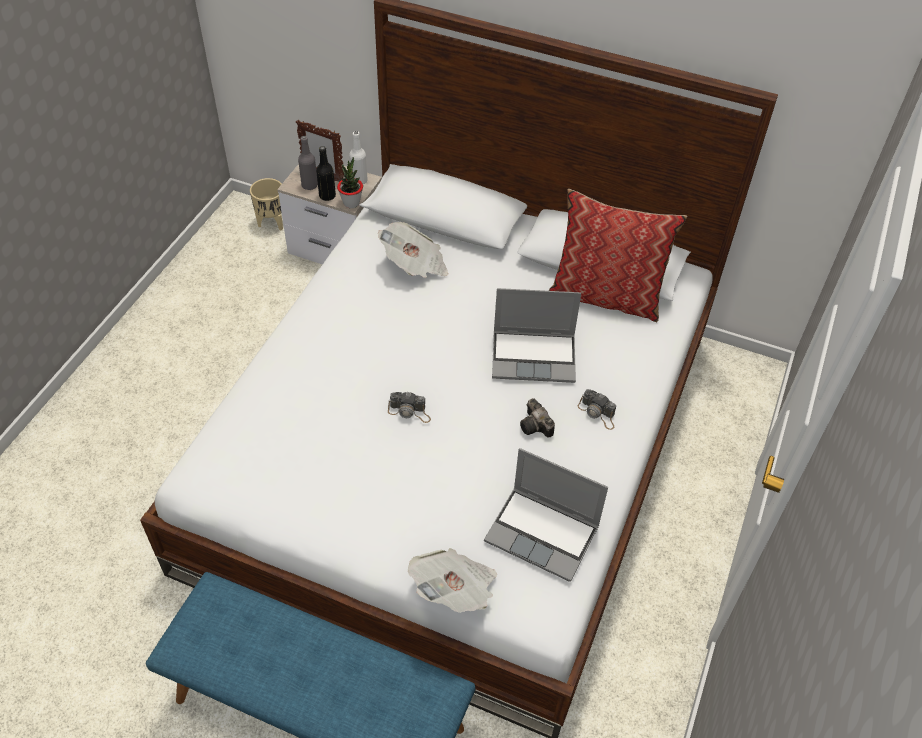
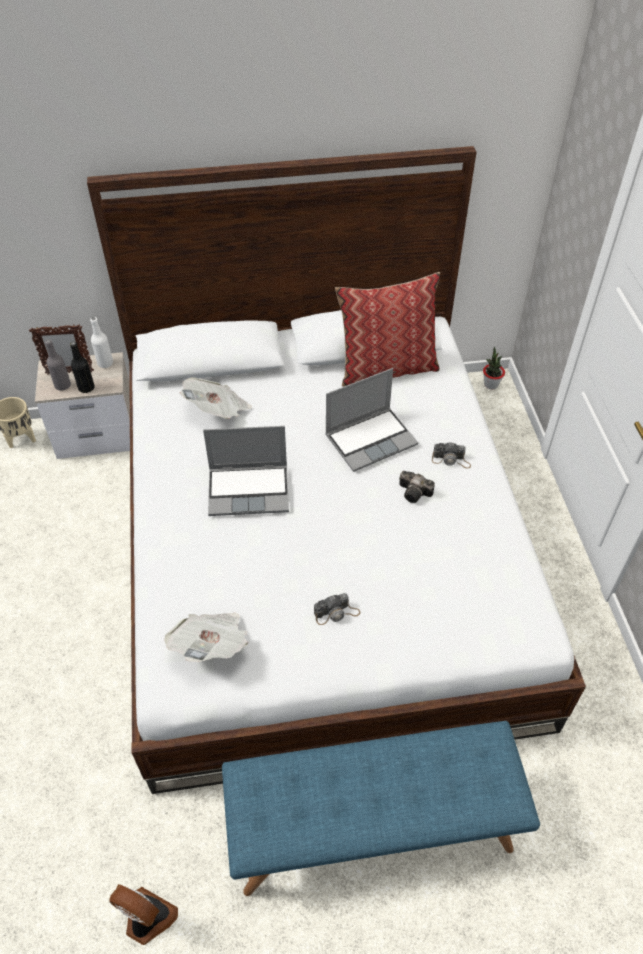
camera: 30 degrees left, 0 degrees up
(92, 670) = (147, 918): none -> fan
(351, 203) = (113, 385): potted plant -> potted plant (491, 384)
(409, 412) = (310, 531): camera -> camera (336, 613)
(455, 590) = (457, 653): newspaper -> newspaper (212, 645)
(543, 534) = (485, 572): laptop -> laptop (250, 490)

